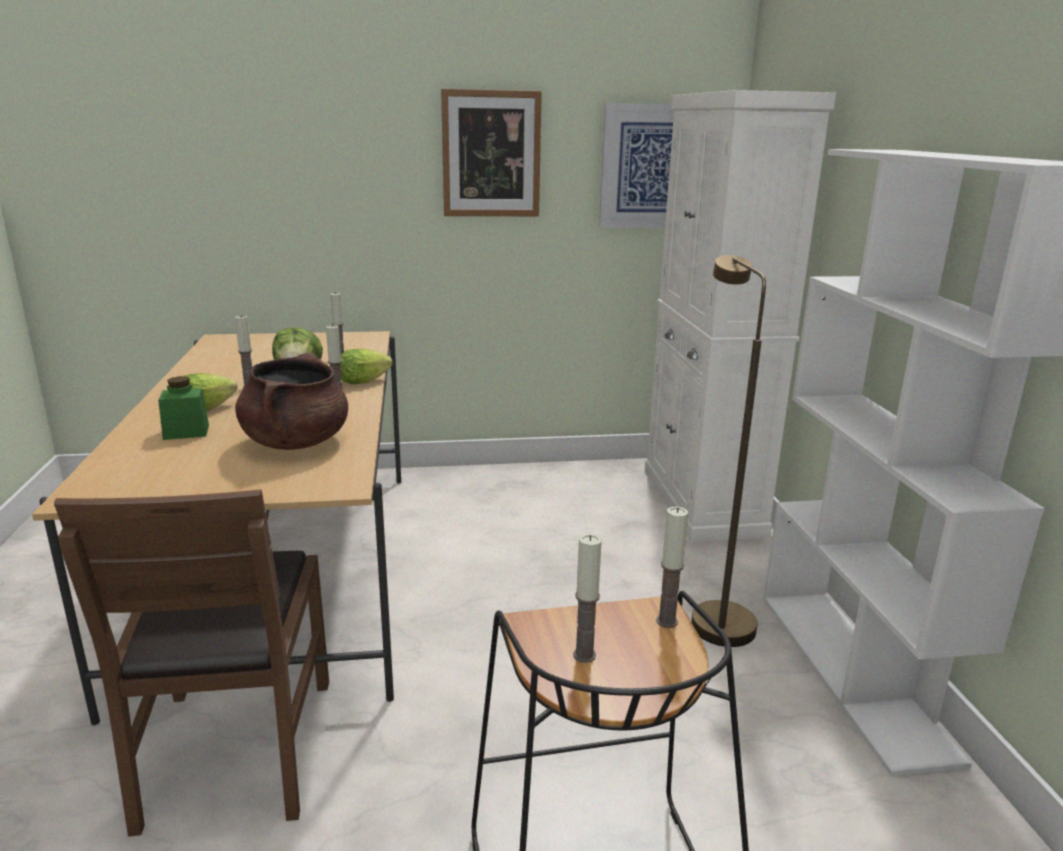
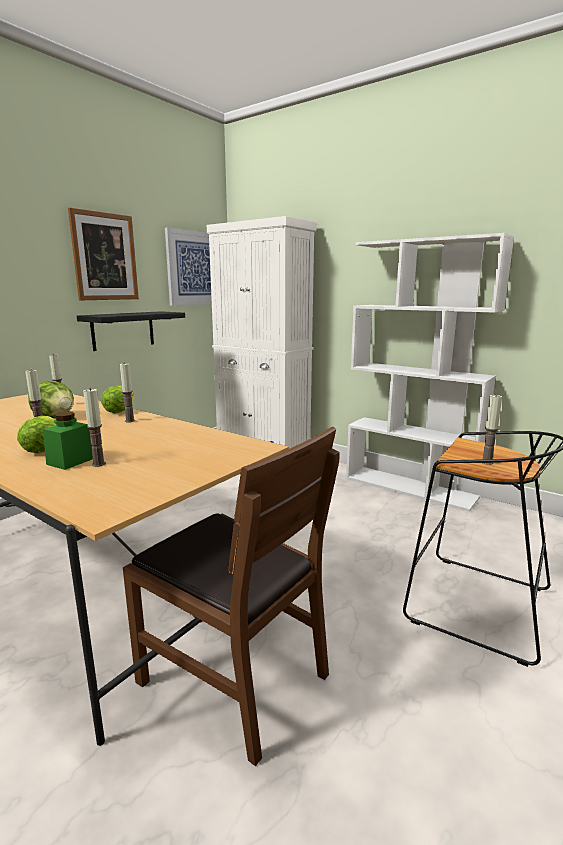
camera: 45 degrees left, 5 degrees down
(296, 442) = (170, 442): brown cooking pot -> none
(509, 261) = (123, 330): none -> black shelf
(666, 621) = (477, 444): candle -> candle (98, 464)
(715, 616) = (341, 491): brown floor lamp -> none

